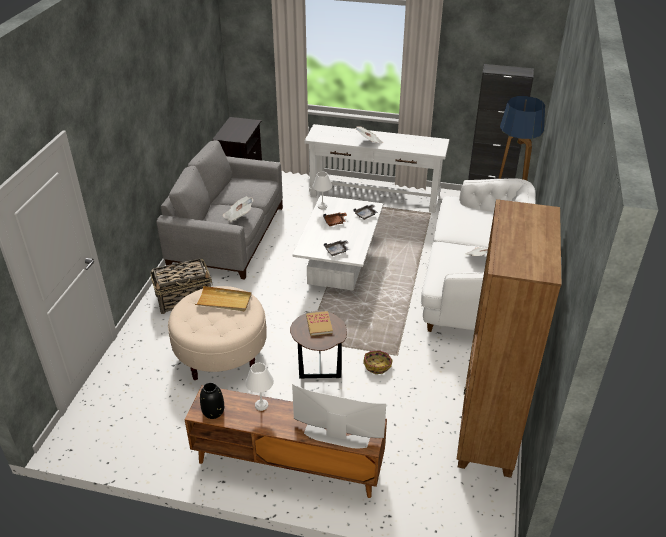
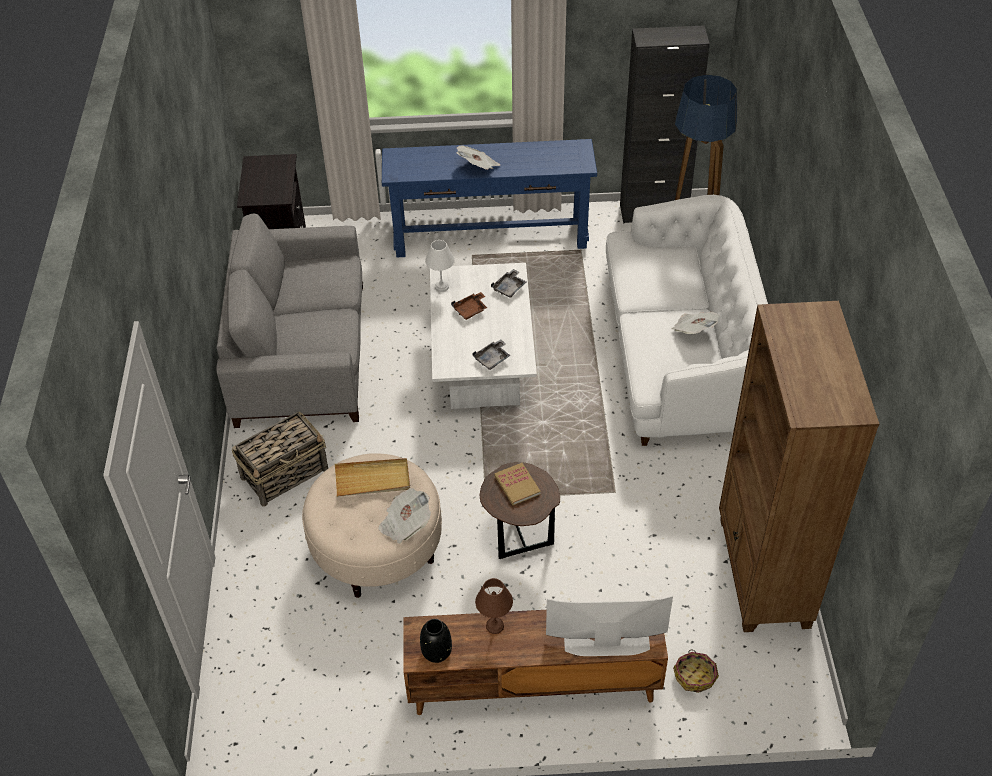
camera: 15 degrees left, 10 degrees up
(238, 216) = (328, 331): newspaper -> newspaper (405, 524)
(261, 405) = (494, 625): white table lamp -> brown table lamp
(374, 196) = (490, 236): white console table -> blue console table
(377, 365) = (595, 514): basket -> basket (695, 676)

